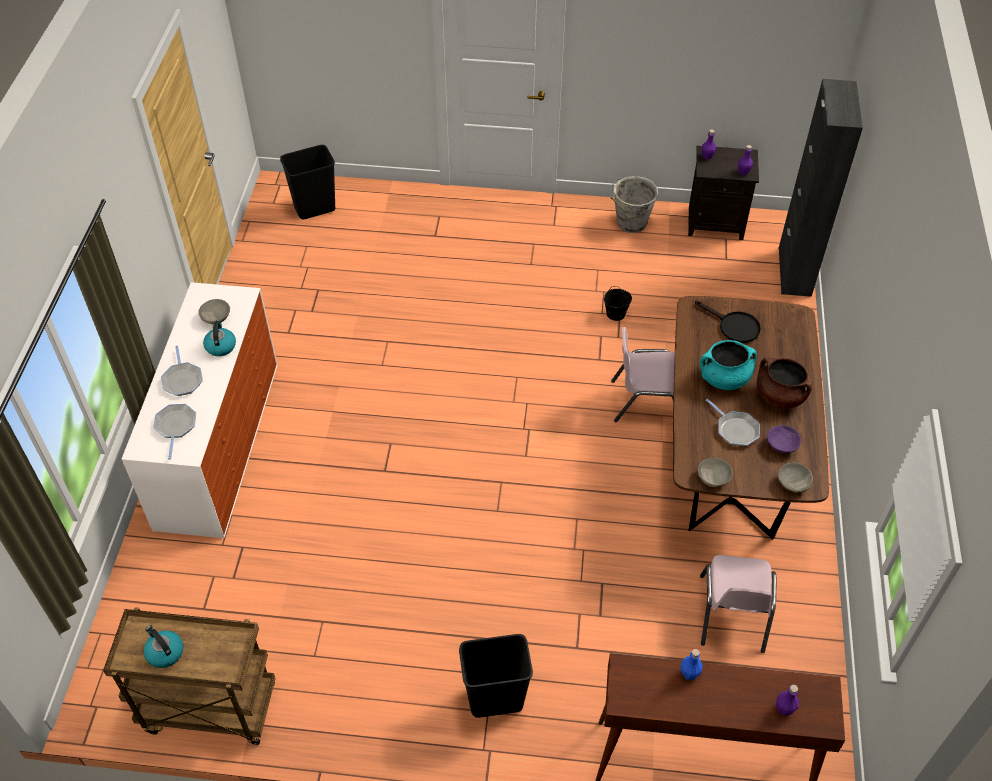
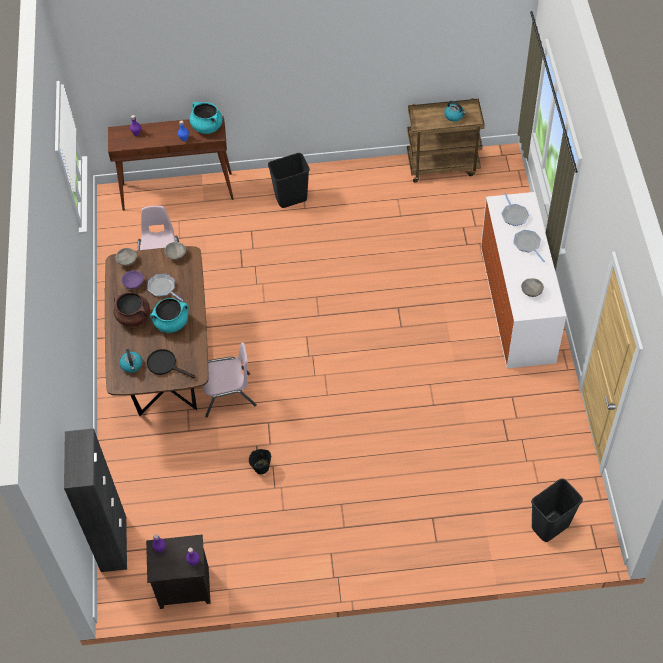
camera: 170 degrees right, 5 degrees up
(220, 346) = (516, 272): kettle -> kettle (132, 365)
(630, 223) = (262, 570): grey bucket -> none
(642, 693) = (207, 127): none -> turquoise cooking pot

